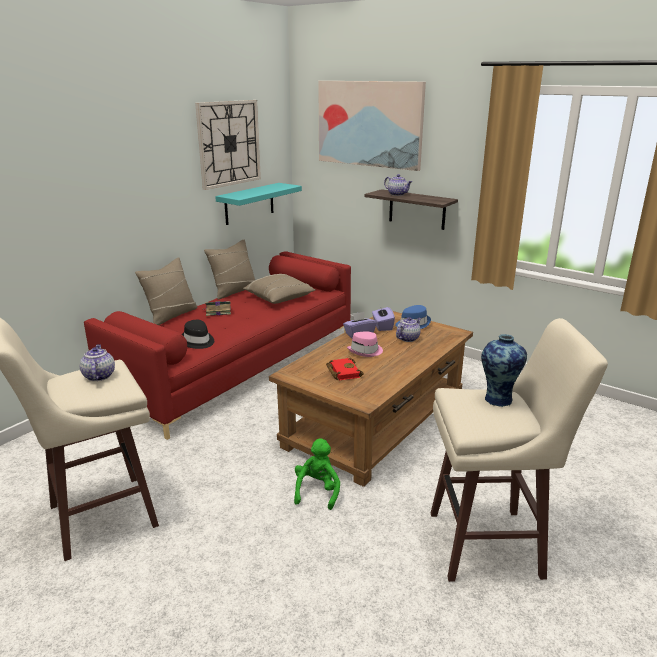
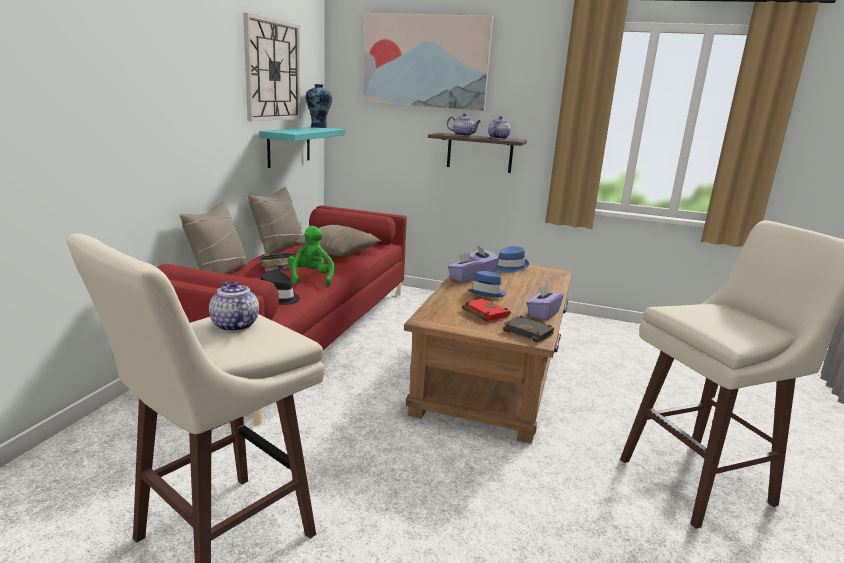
camera: 20 degrees left, 5 degrees down
(317, 491) = (485, 456): green plush toy -> green plush toy (311, 279)
(365, 351) = (487, 293): pink hat -> blue hat
(365, 394) = (530, 332): none -> black book
(395, 377) = (542, 314): none -> purple tissue box
(408, 338) = (517, 279): teapot -> teapot (498, 138)
(498, 399) = (721, 310): vase -> vase (319, 127)

